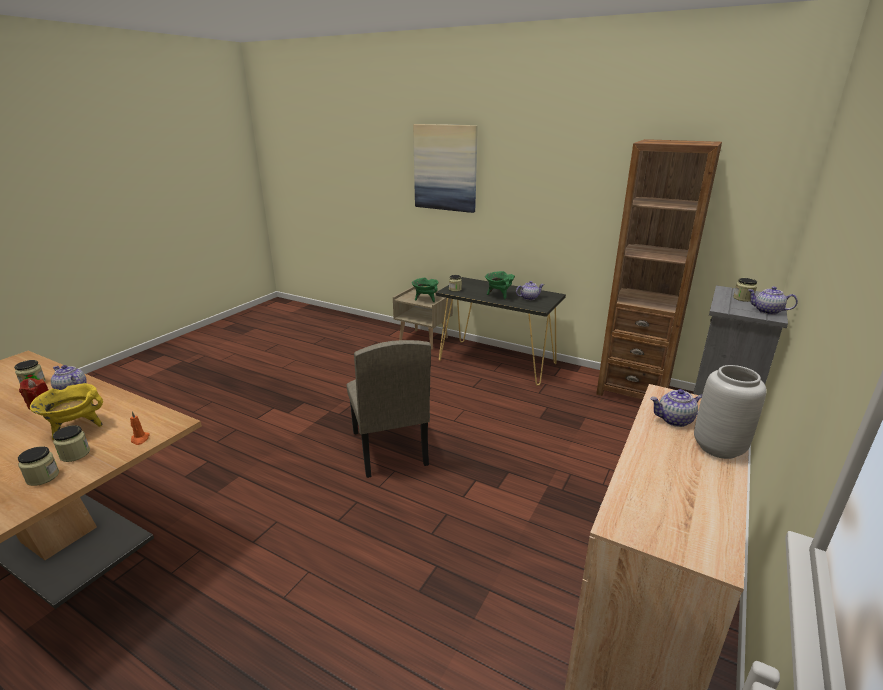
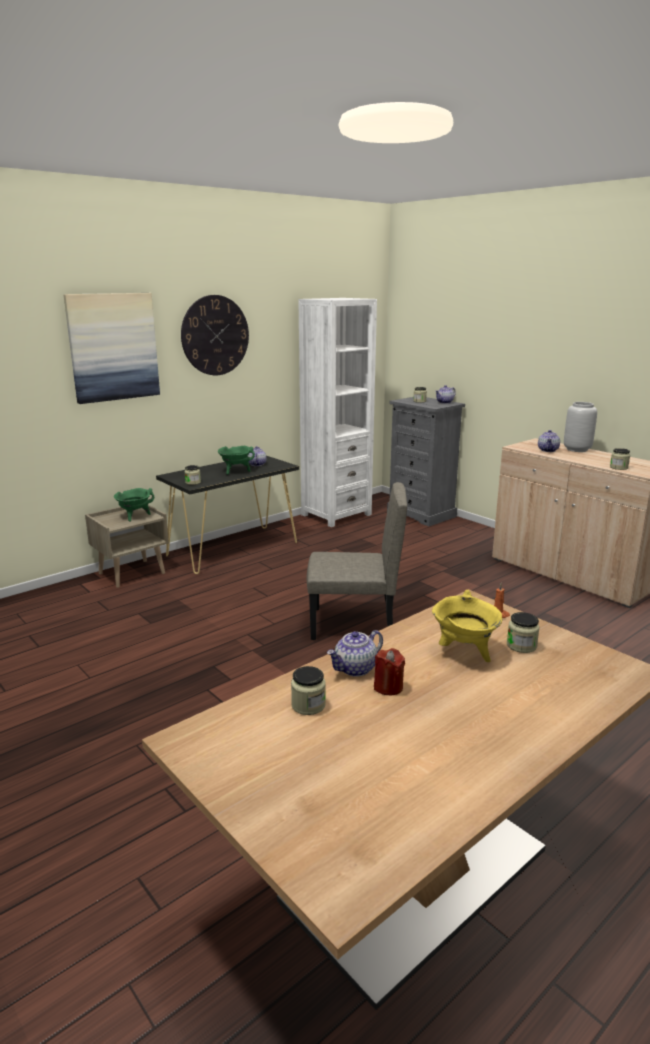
camera: 70 degrees left, 5 degrees down
(43, 477) = (563, 657): jar -> jar (618, 467)
(535, 169) = (215, 335): none -> wall clock
(633, 390) = (336, 515): brown bookcase -> white bookcase

